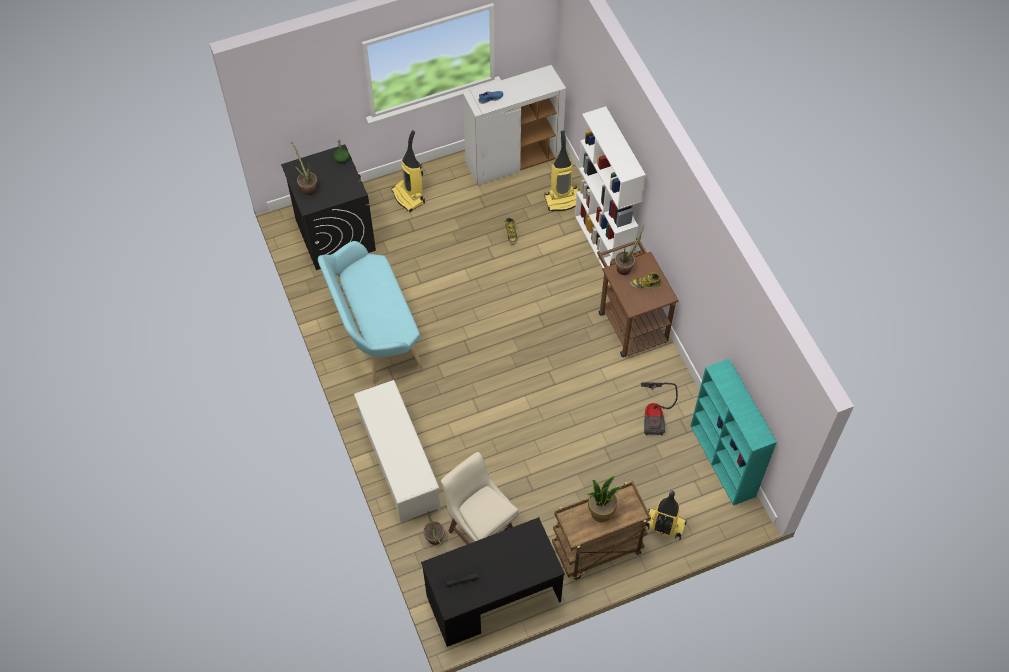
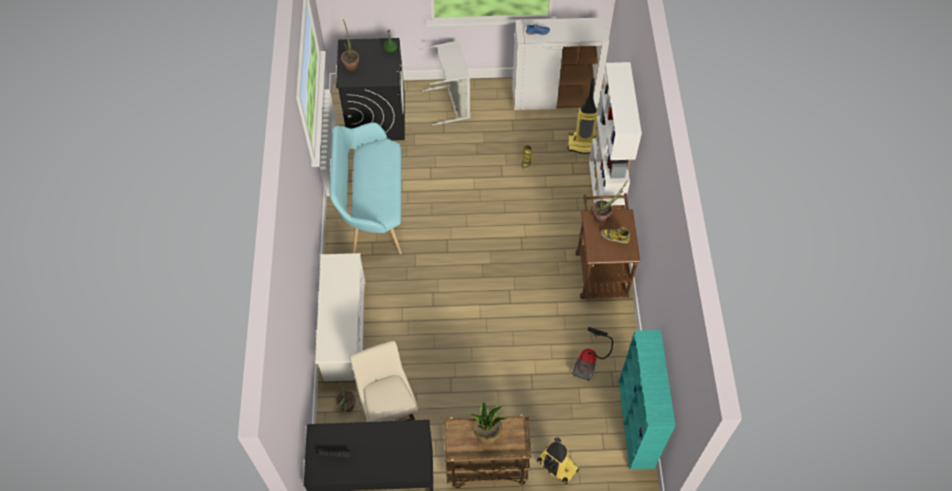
camera: 20 degrees right, 0 degrees up
(409, 197) = (452, 103): vacuum cleaner -> grey laundry basket

